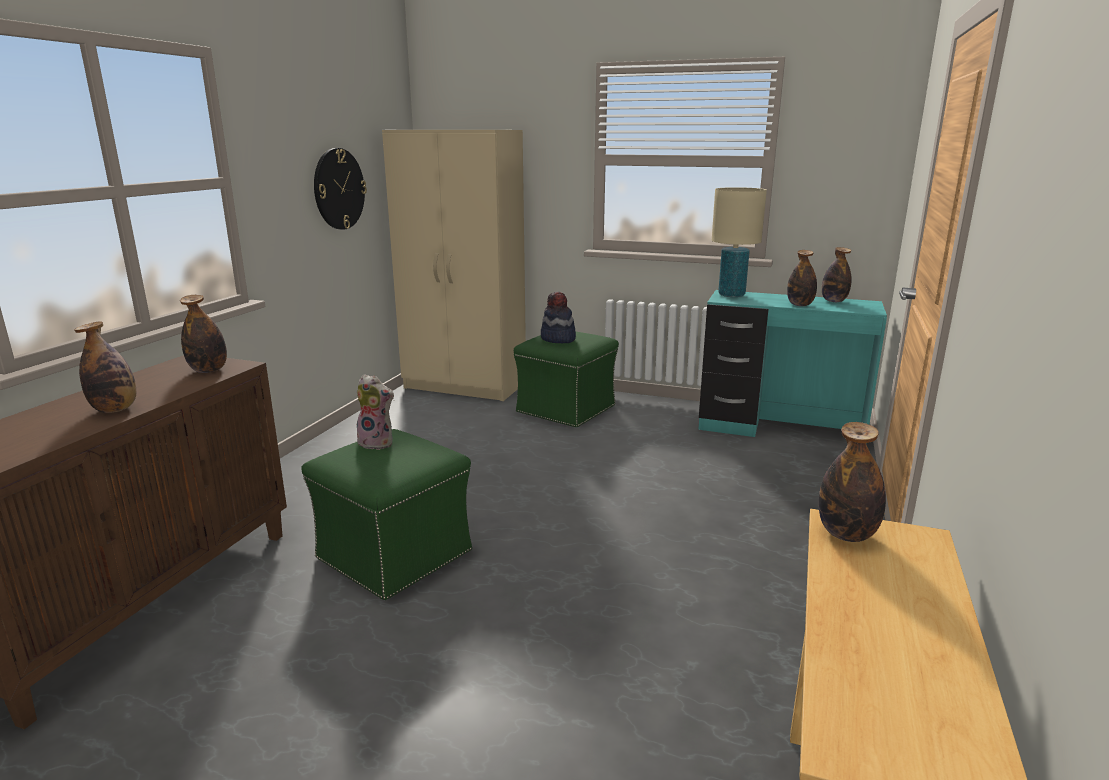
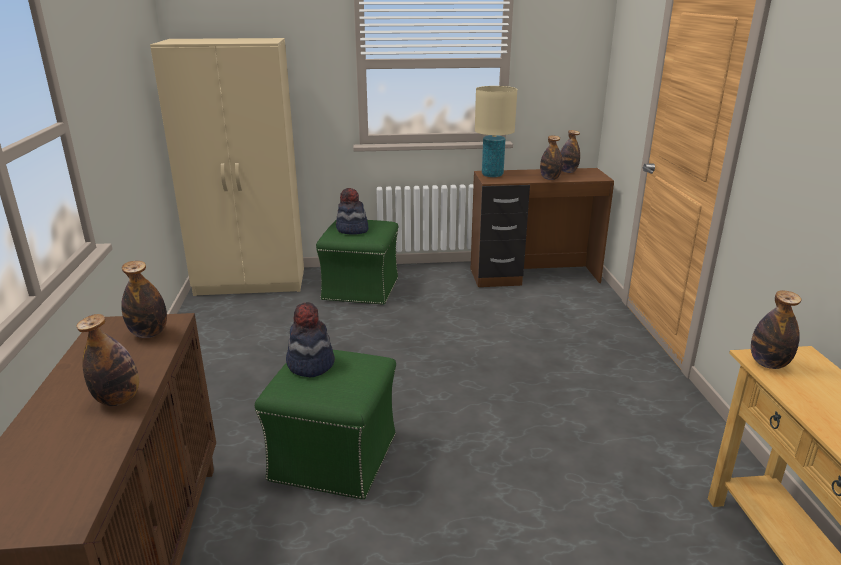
camera: 25 degrees left, 5 degrees up
(339, 189) = (130, 112): wall clock -> none
(378, 443) = (310, 364): plush toy -> hat
(780, 431) = (534, 276): turquoise desk -> brown desk

